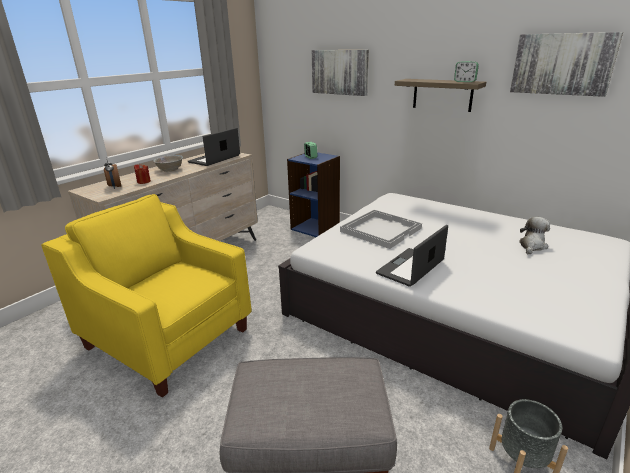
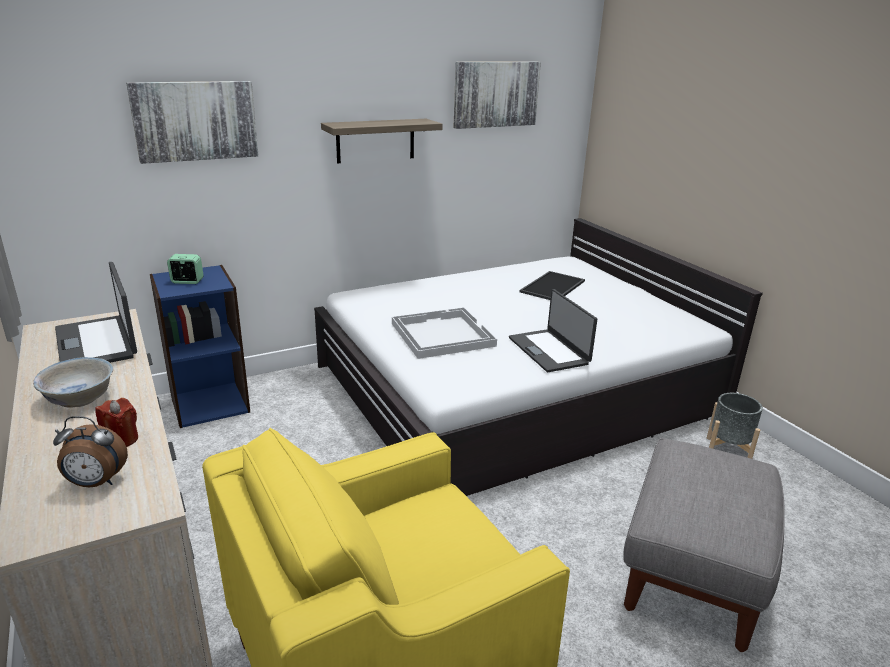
camera: 65 degrees left, 0 degrees up
(465, 81) = (413, 121): alarm clock -> none
(532, 246) = (553, 287): plush toy -> tray

